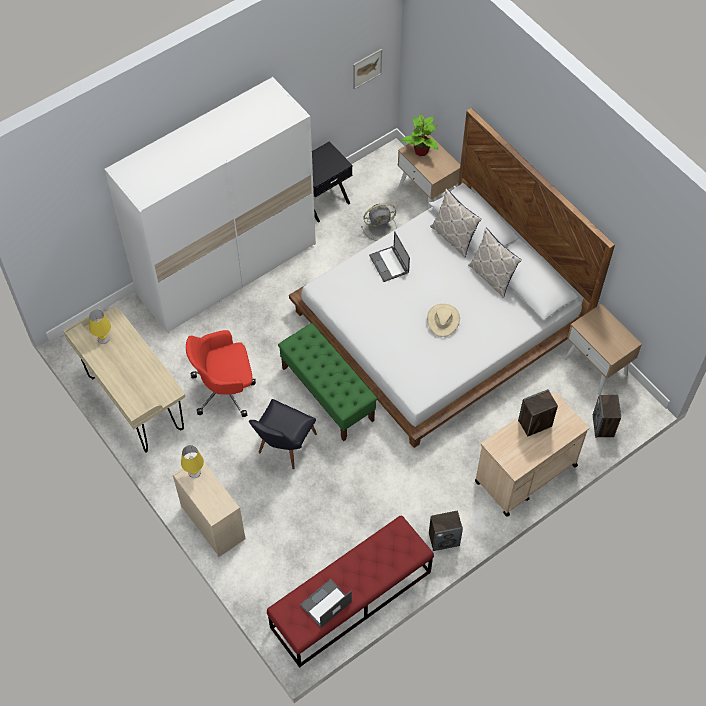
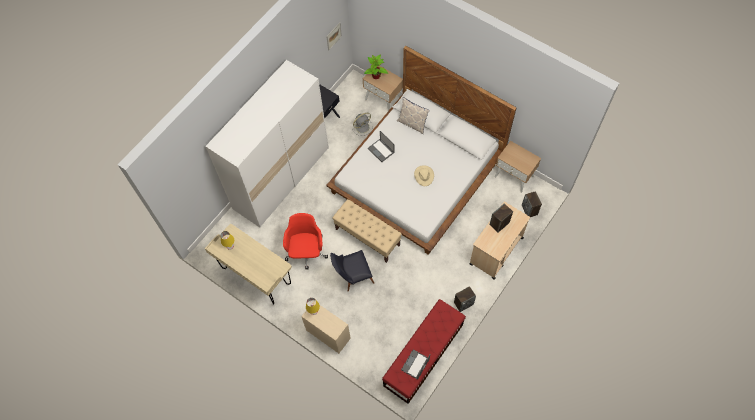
camera: 15 degrees left, 5 degrees up
(225, 390) = (306, 252): red office chair -> red office chair turned 120 degrees clockwise
(283, 447) = (353, 277): black chair -> black chair turned 60 degrees clockwise
(328, 394) = (367, 237): green bench -> beige bench
(492, 277) = (442, 141): pillow -> none

